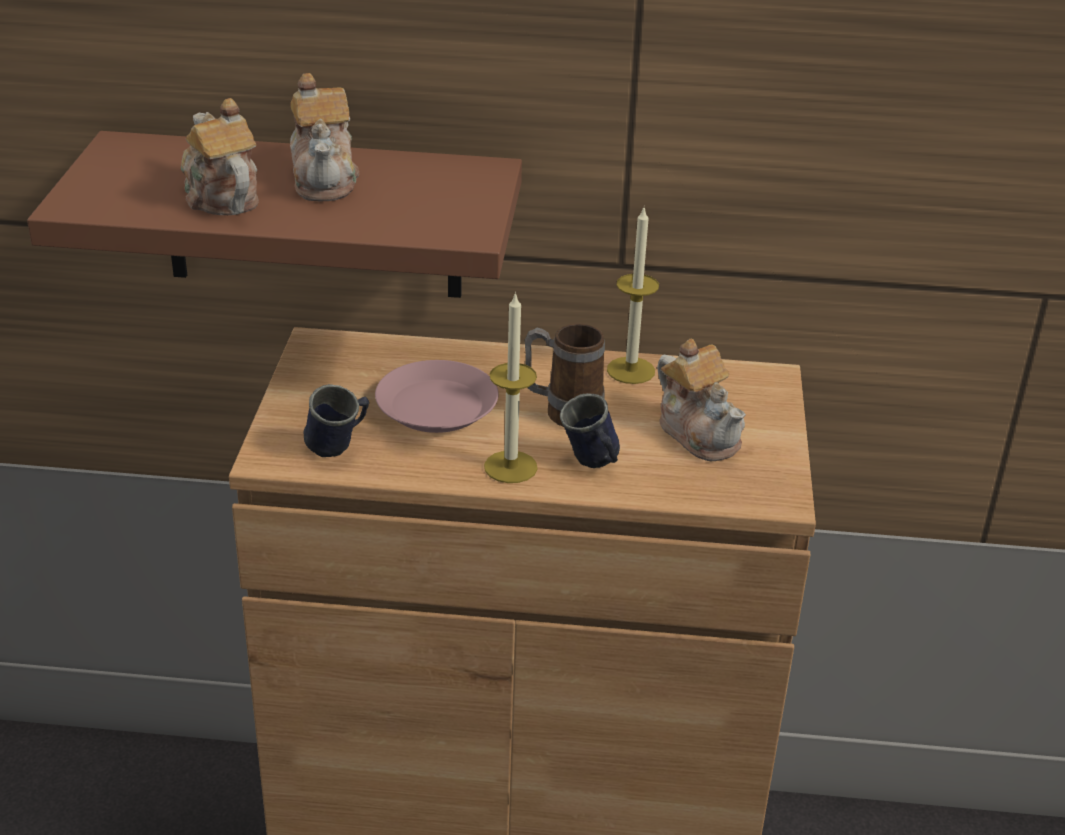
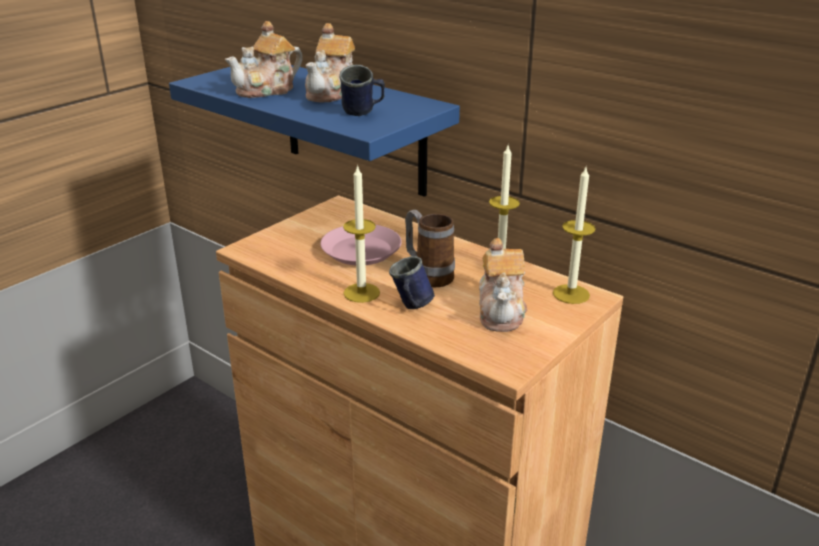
camera: 35 degrees right, 5 degrees down
(220, 197) = (268, 90): teapot -> teapot turned 135 degrees counterclockwise
(313, 216) = (354, 127): brown shelf -> blue shelf
(339, 448) = (284, 255): blue mug -> blue mug (363, 113)
(746, 382) = (571, 294): none -> candle

